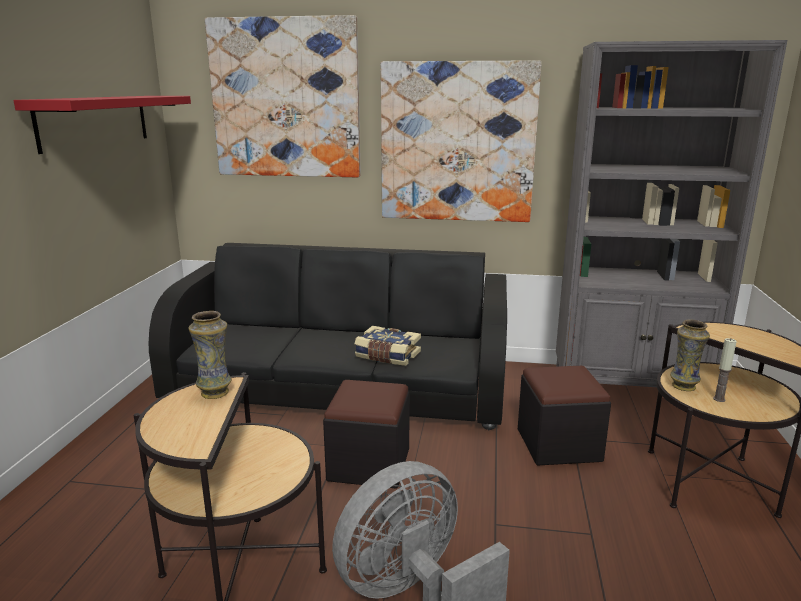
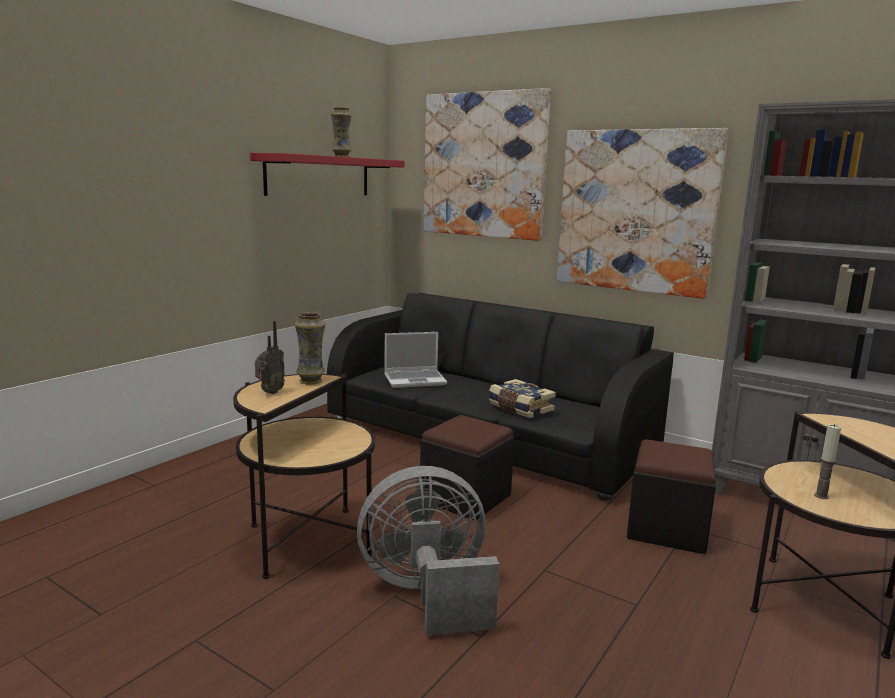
camera: 25 degrees right, 5 degrees down
(181, 423) = (269, 392): none -> radio
(256, 343) = (415, 380): none -> laptop
(684, 386) = (790, 478): vase -> vase (341, 157)

